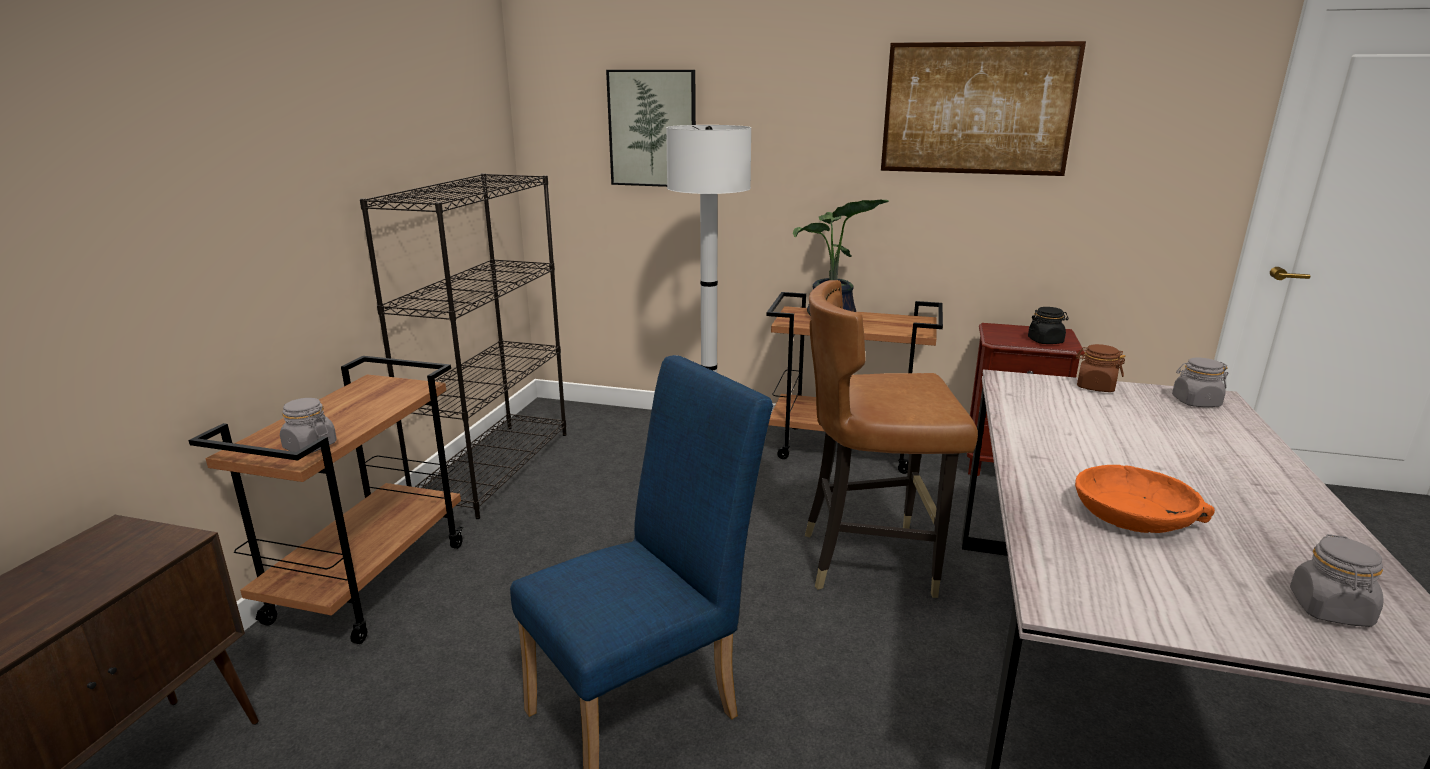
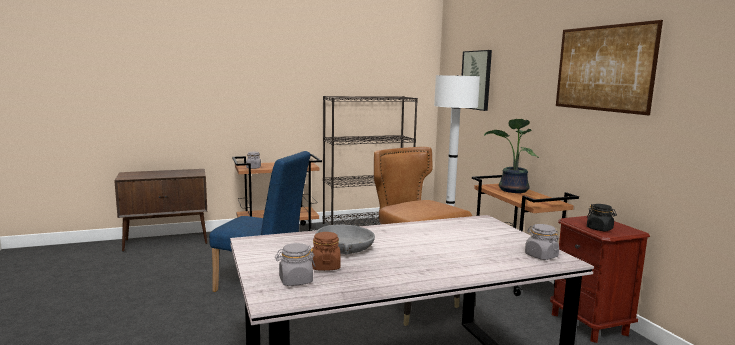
camera: 55 degrees right, 10 degrees down
(1095, 387) = (512, 235): brown jar -> brown jar (325, 266)
(1133, 514) = (345, 248): orange bowl -> grey bowl

